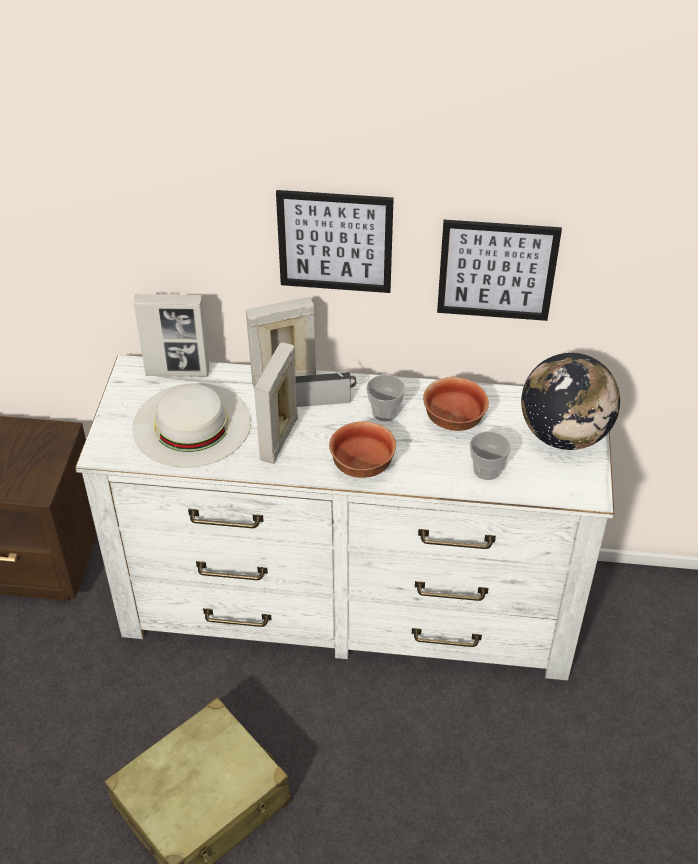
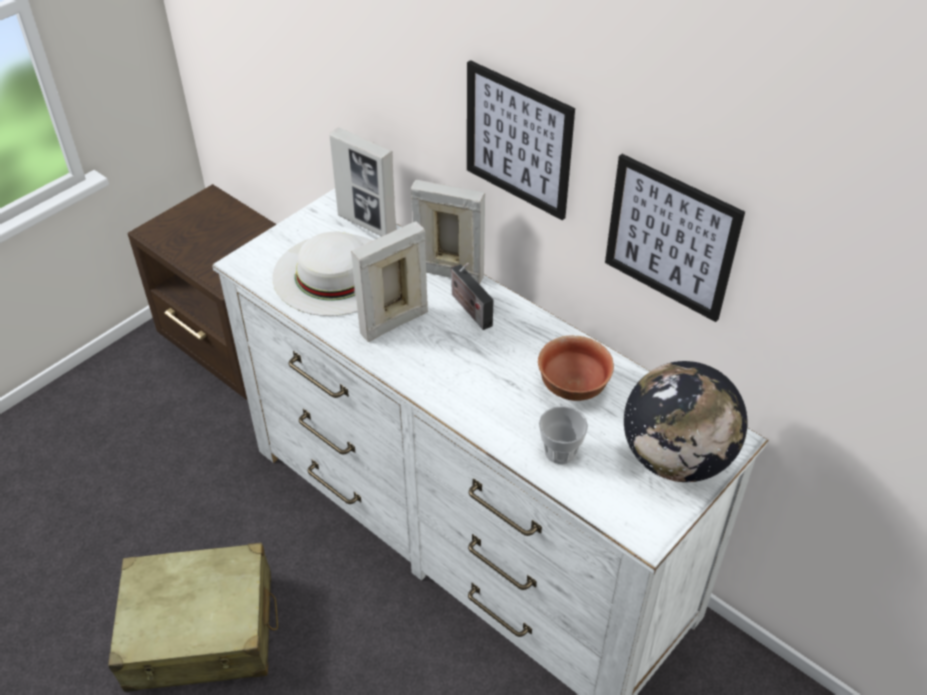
camera: 35 degrees right, 0 degrees up
(325, 400) = (469, 308): radio -> radio turned 150 degrees counterclockwise
(361, 466) = (443, 384): bowl -> none
(385, 412) = (513, 345): cup -> none

